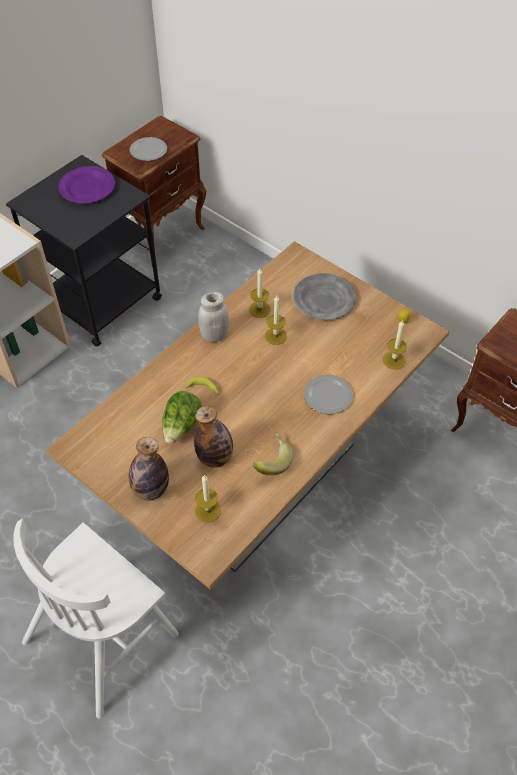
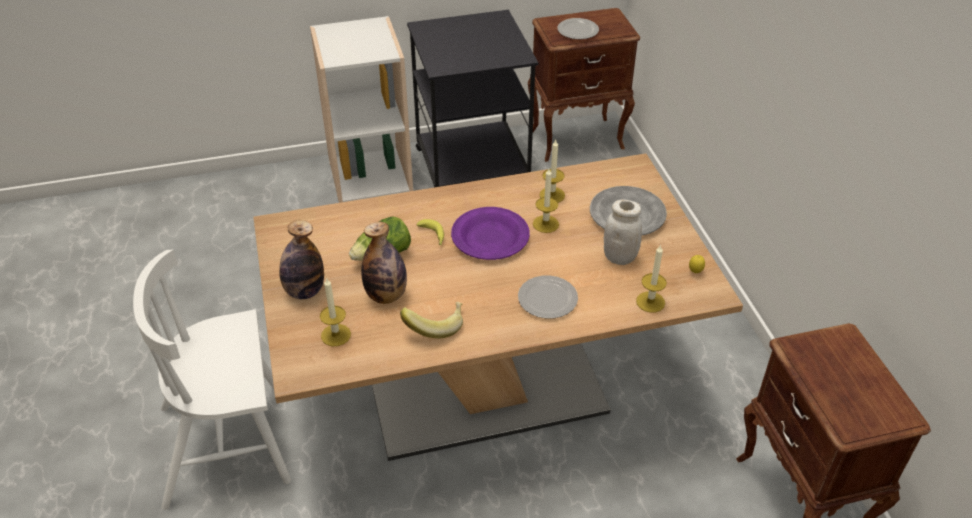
camera: 35 degrees right, 10 degrees down
(88, 188) = (488, 36): purple plate -> purple plate (490, 237)
(214, 335) = (487, 197): white jar -> white jar (619, 257)

